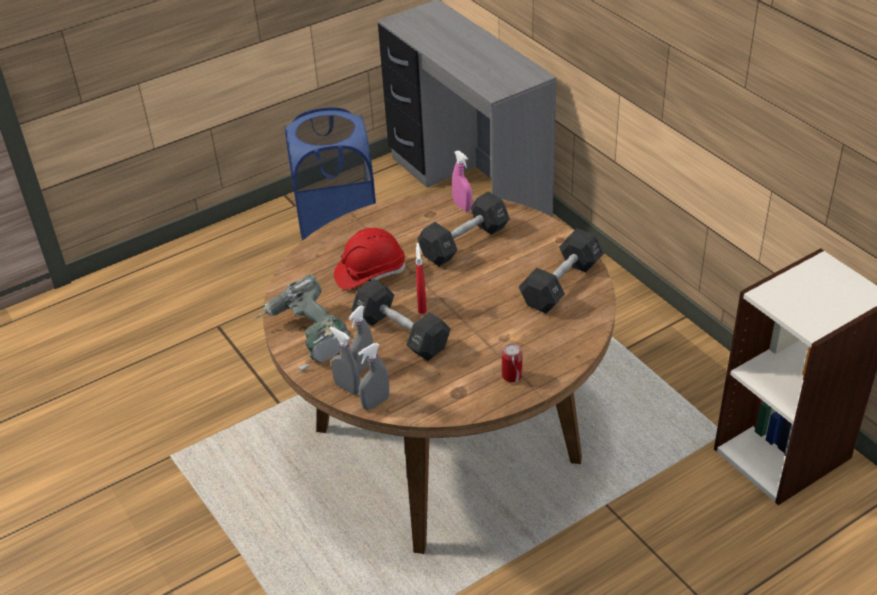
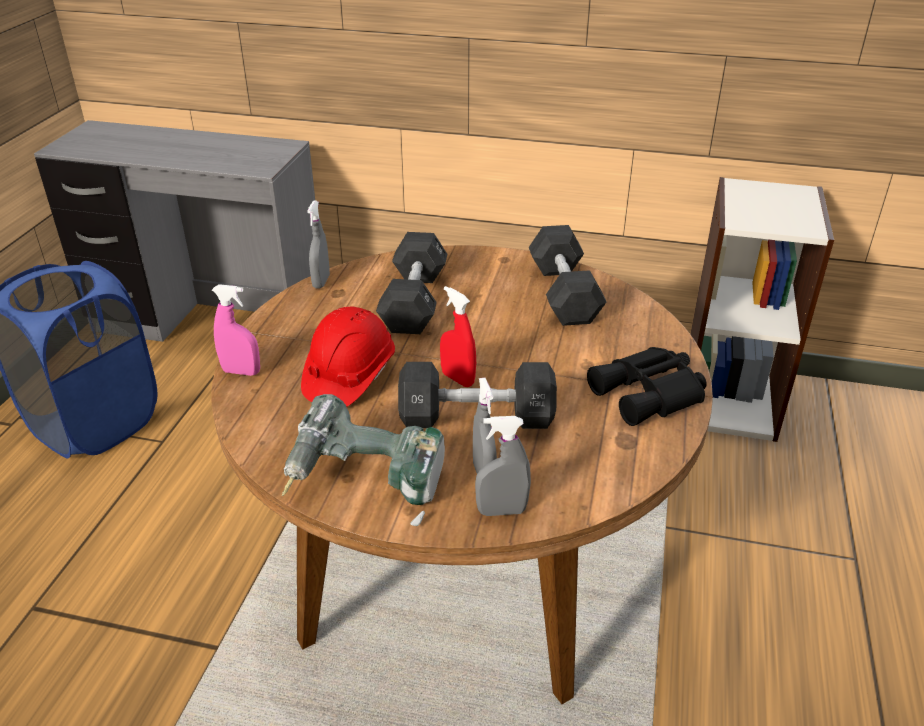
camera: 45 degrees left, 5 degrees down
(375, 402) = (558, 506): grey spray bottle -> grey spray bottle (321, 282)
(462, 206) = (364, 272): pink spray bottle -> pink spray bottle (241, 372)
(512, 376) = (650, 394): can -> black binoculars

